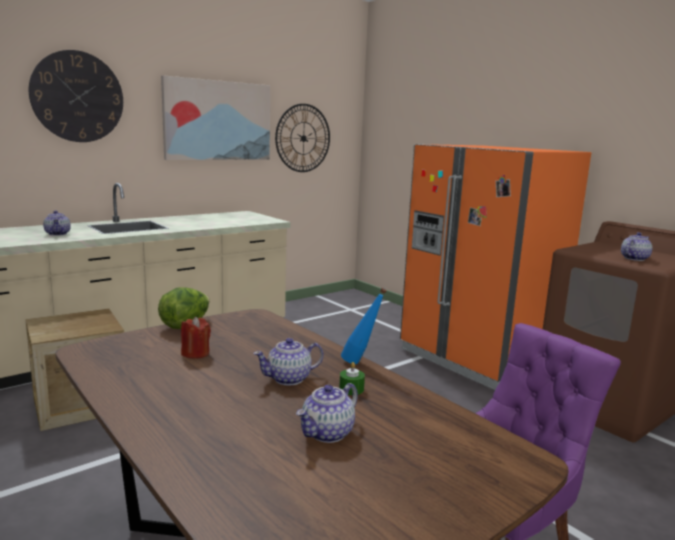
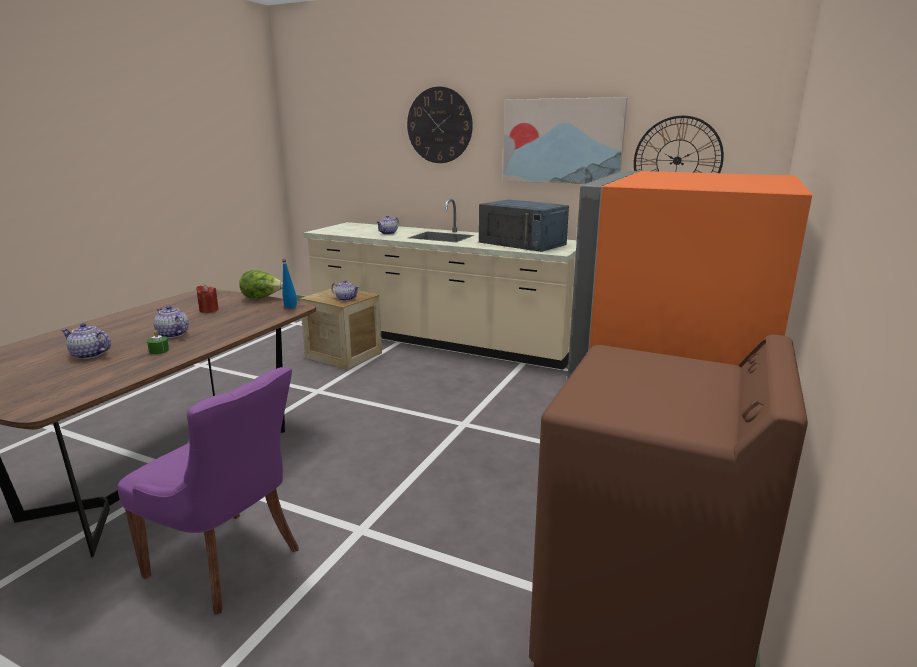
camera: 65 degrees right, 5 degrees up
(221, 219) = (523, 243): none -> blue microwave
(361, 363) = (210, 346): blue bottle -> blue bottle (290, 308)
(634, 258) = (614, 389): teapot -> teapot (346, 299)

